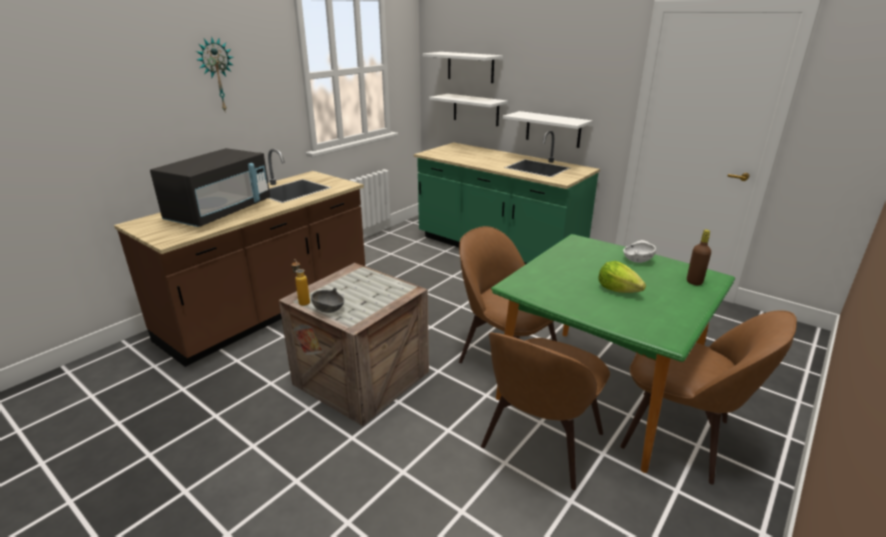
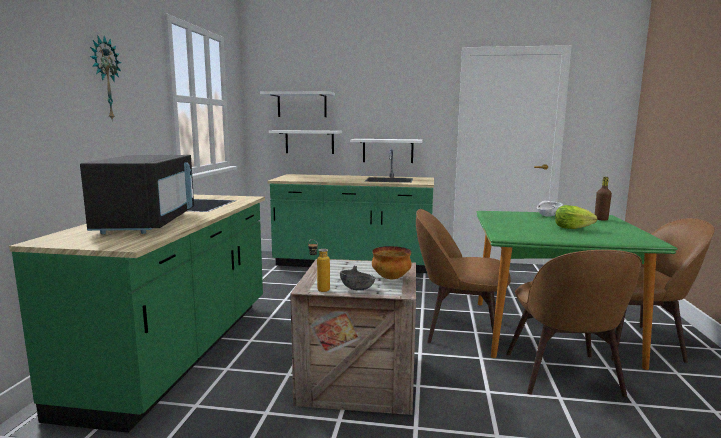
camera: 30 degrees left, 15 degrees down
(270, 310) = (180, 351): brown counter -> green counter
(374, 304) = (391, 278): none -> bowl

